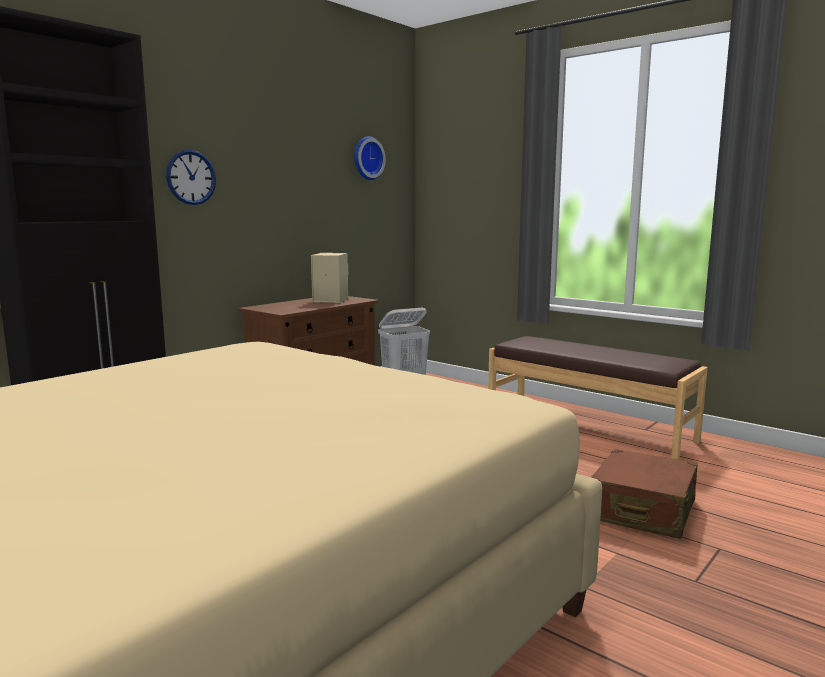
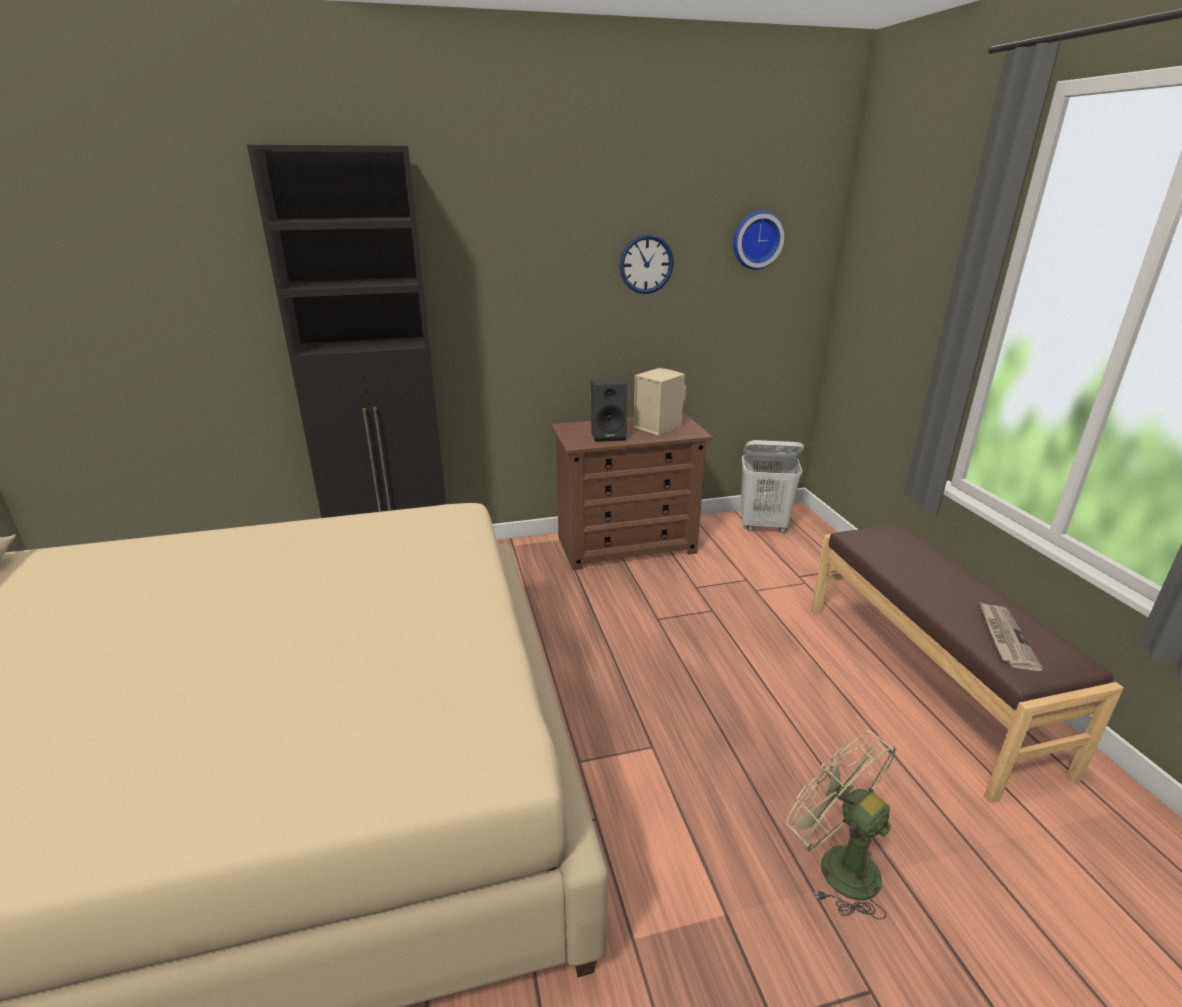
camera: 35 degrees right, 15 degrees up
(191, 177) = (502, 284): wall clock -> wall clock (646, 264)
(300, 306) = (609, 435): none -> black speaker
(642, 359) = (1005, 637): none -> newspaper
(642, 510) = (836, 864): brown suitcase -> green fan

